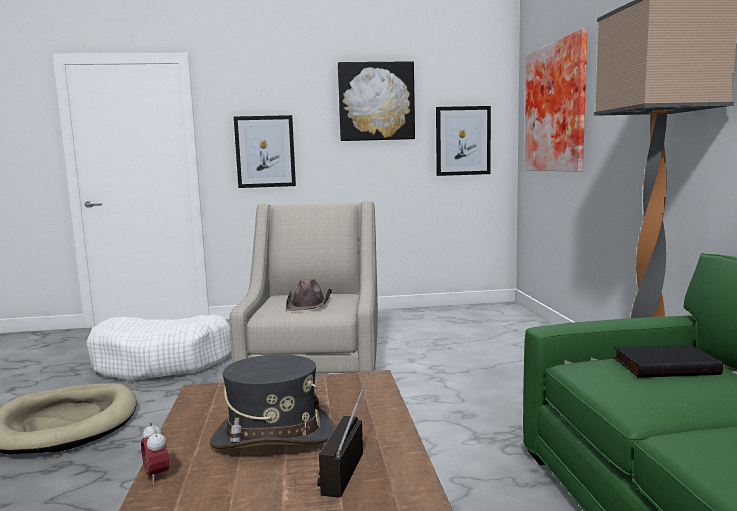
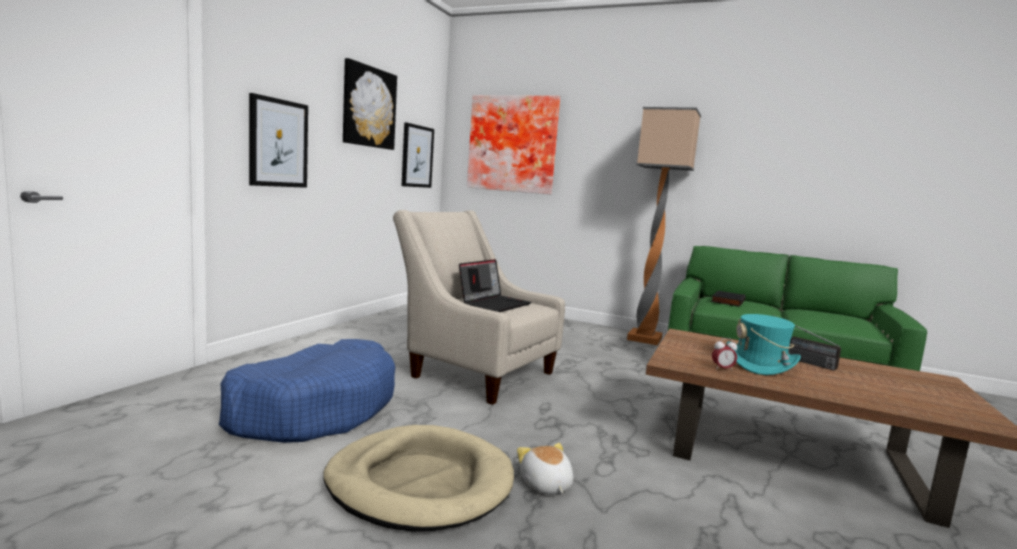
camera: 60 degrees left, 0 degrees up
(85, 465) = (545, 485): none -> plush toy
(157, 476) = (804, 391): alarm clock -> alarm clock (722, 369)
(163, 362) = (313, 409): white dog bed -> blue dog bed
(273, 437) = (760, 364): grey hat -> turquoise hat
(309, 303) = (494, 304): brown hat -> laptop

